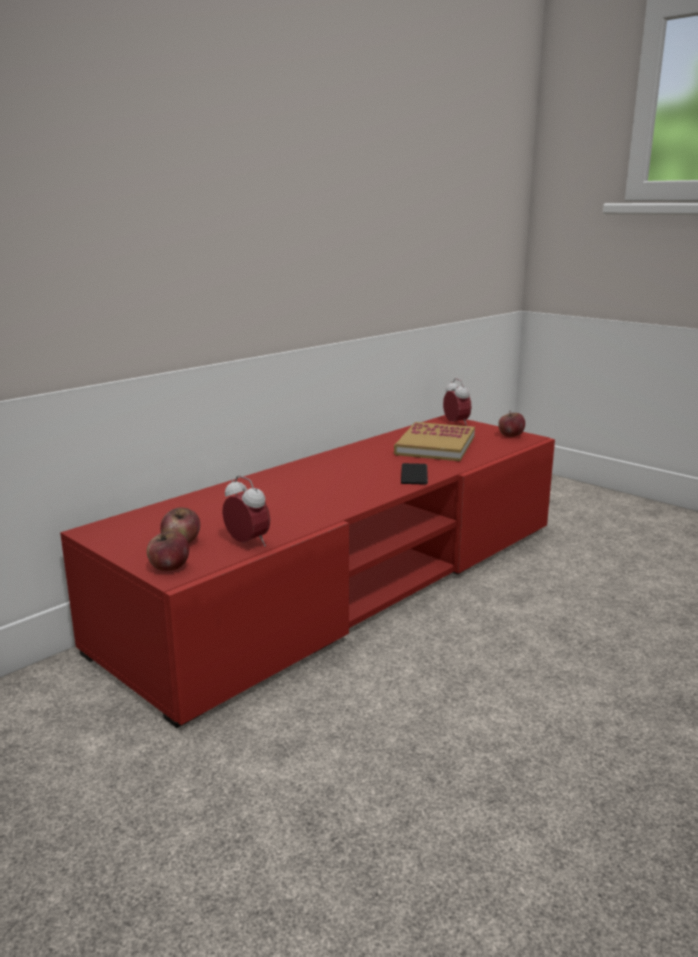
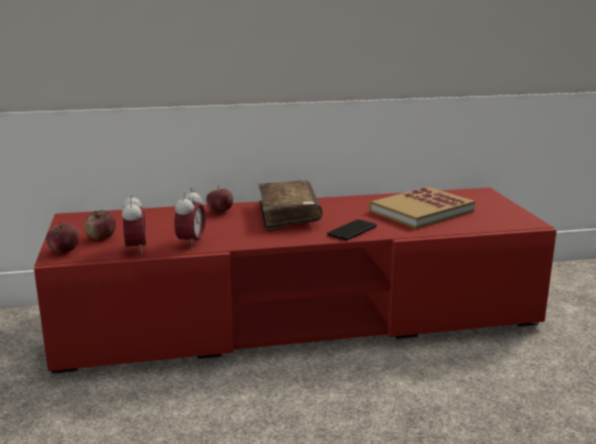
camera: 35 degrees right, 0 degrees up
(330, 474) = (288, 215): none -> brown book
(456, 424) = (481, 197): alarm clock -> alarm clock (191, 243)
(510, 436) = (513, 217): apple -> apple (220, 212)

